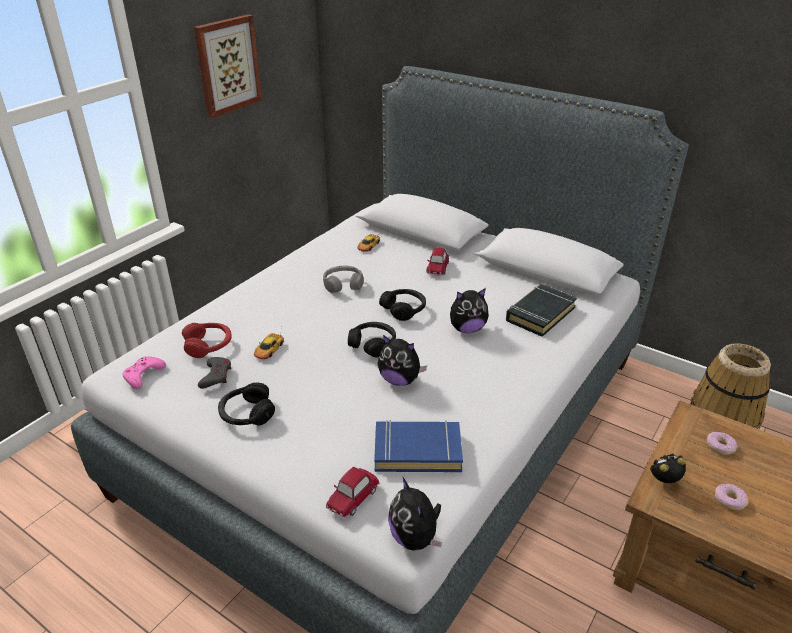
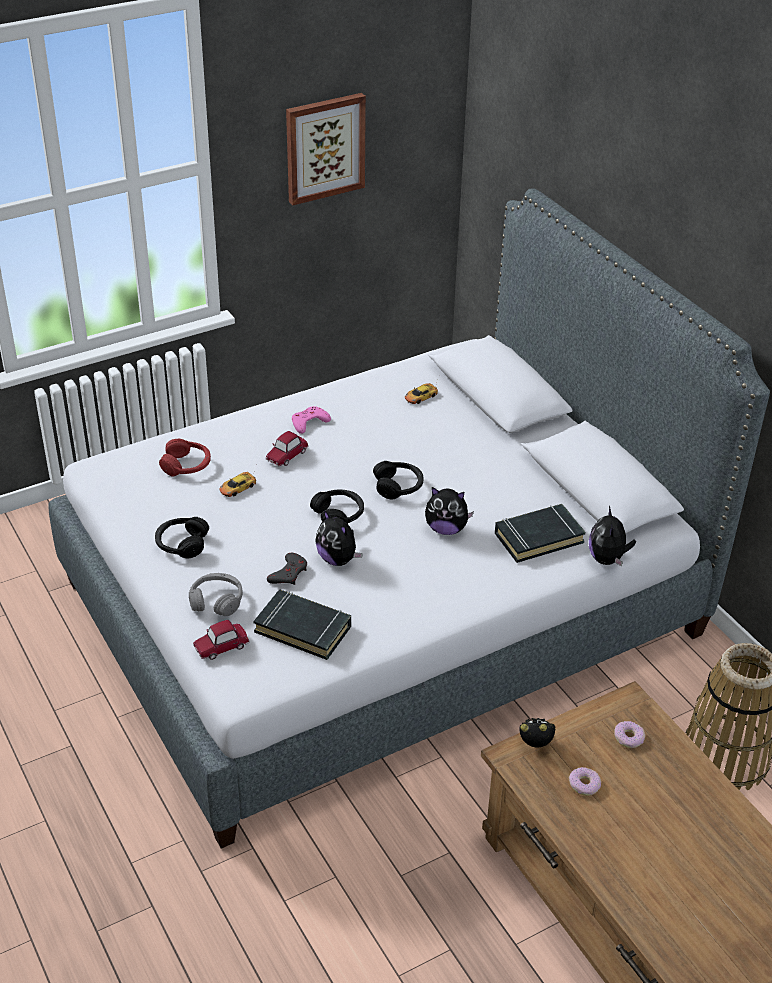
camera: 25 degrees right, 5 degrees up
(143, 375) = (116, 477): pink game controller -> pink game controller (309, 422)
(216, 375) = (176, 498): grey game controller -> grey game controller (288, 573)
(343, 284) = (358, 438): grey headphones -> grey headphones (216, 601)
(415, 538) = (249, 695): plush toy -> plush toy (607, 559)
(417, 451) = (303, 629): blue book -> black book
(437, 268) = (474, 448): toy car -> toy car (286, 455)

